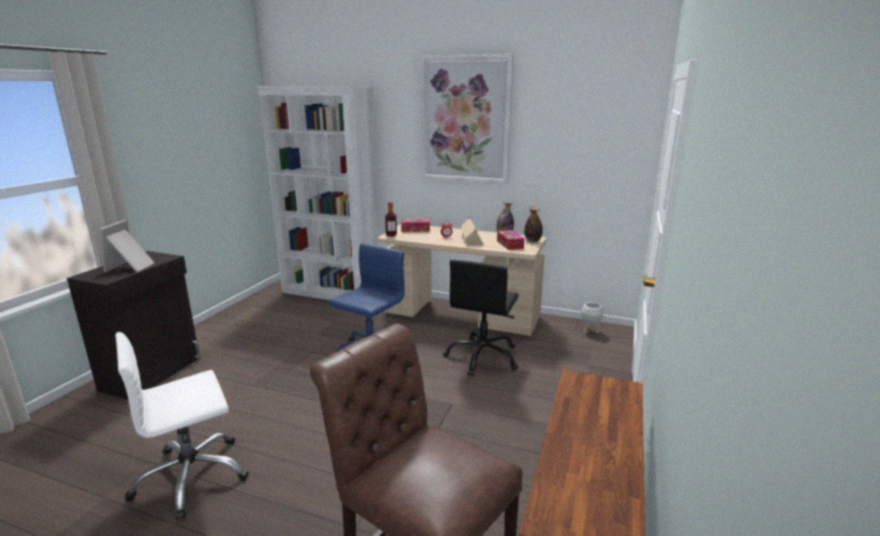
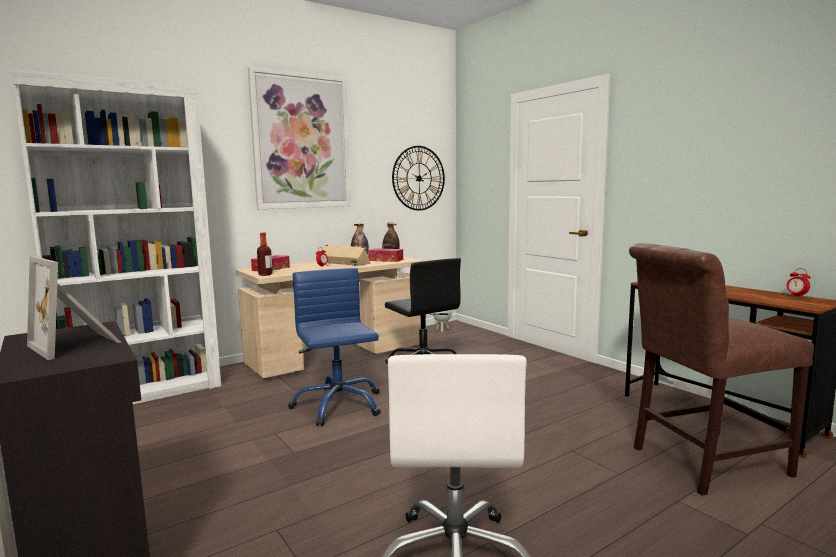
camera: 55 degrees left, 10 degrees down
(598, 160) = (419, 178): none -> wall clock
(625, 509) = (796, 296): none -> alarm clock

